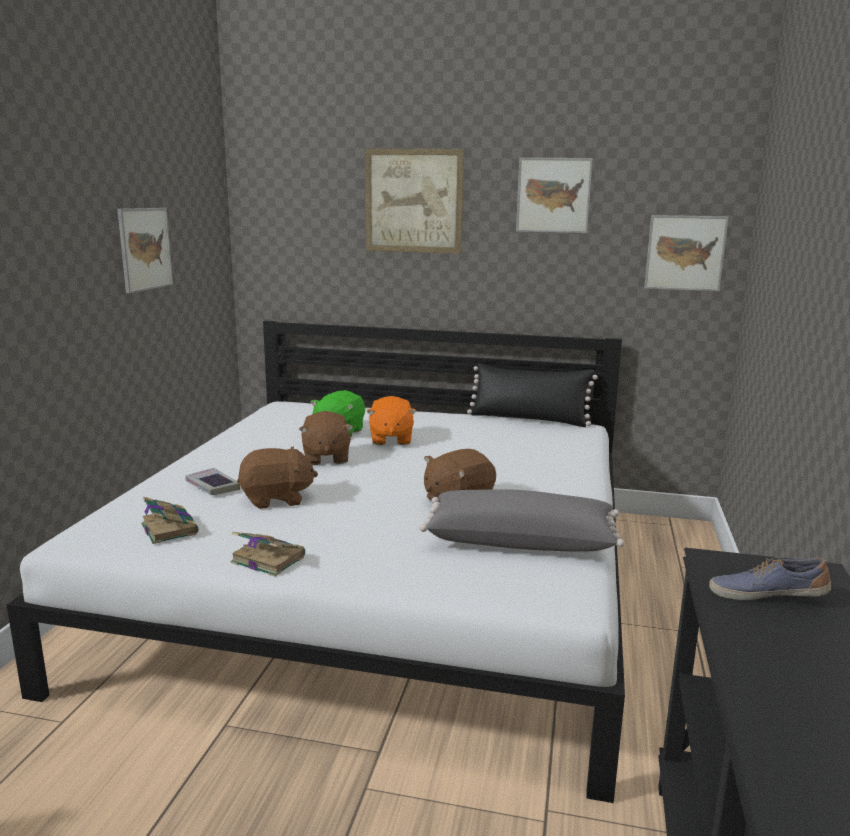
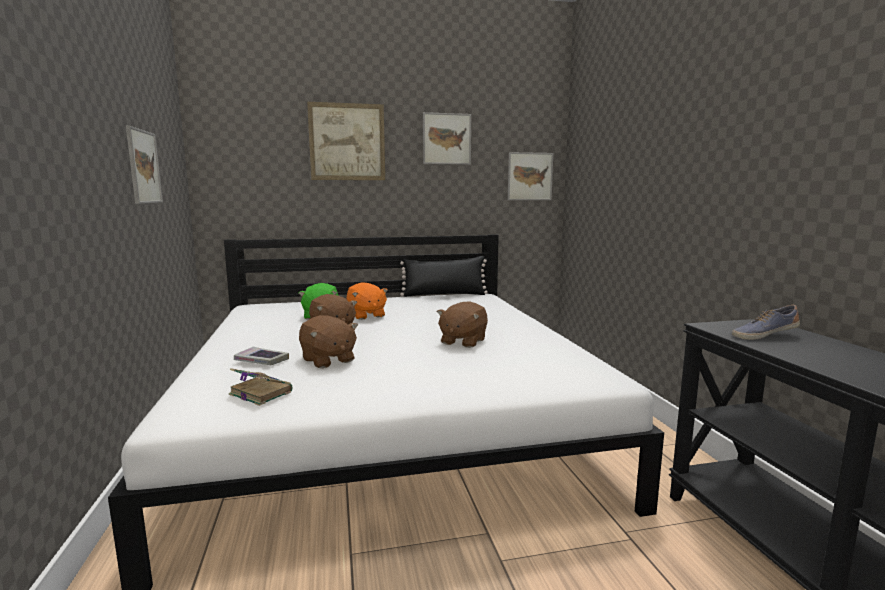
camera: 25 degrees left, 5 degrees down
(267, 559) = (373, 397): book -> none
(276, 499) = (328, 360): brown plush toy -> brown plush toy turned 90 degrees clockwise
(520, 541) = (533, 355): grey pillow -> none

